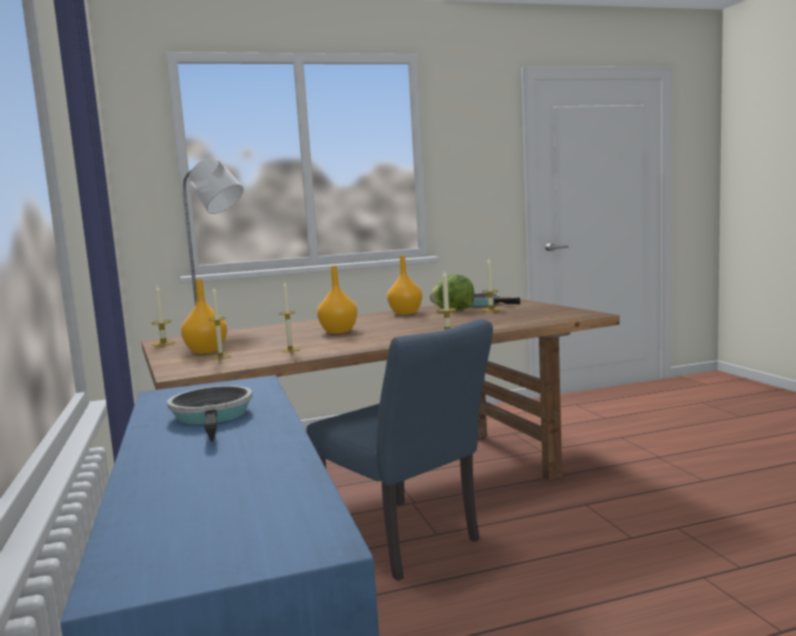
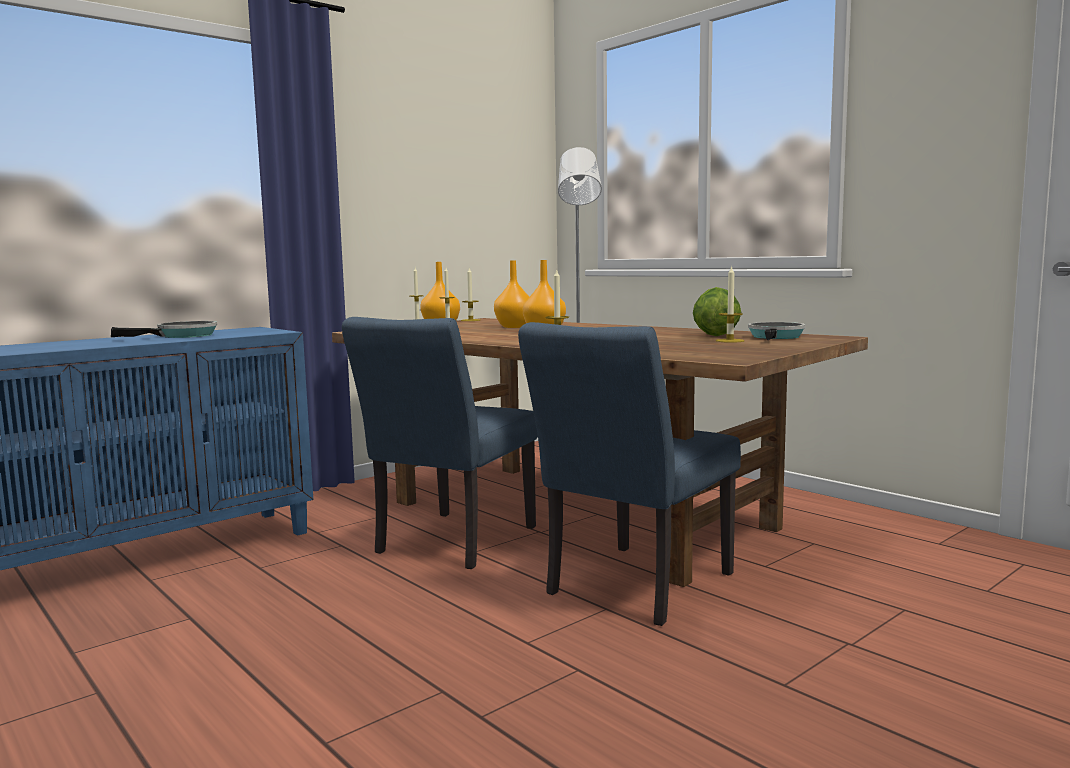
camera: 65 degrees right, 0 degrees up
(405, 313) = (673, 331): orange vase -> orange vase (514, 327)
(554, 491) = (632, 588): none -> blue chair

